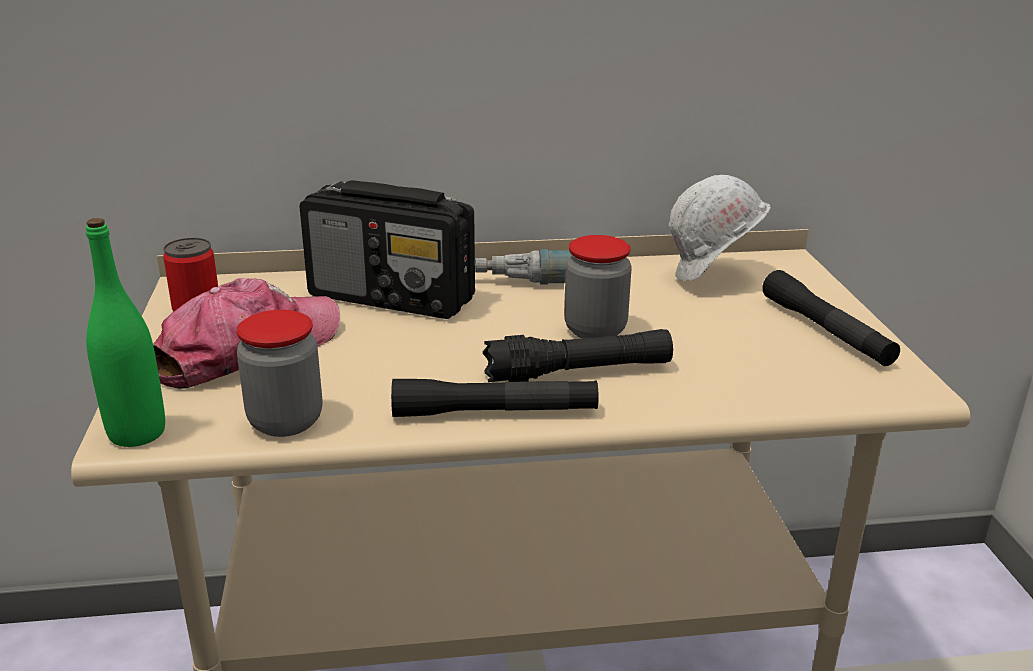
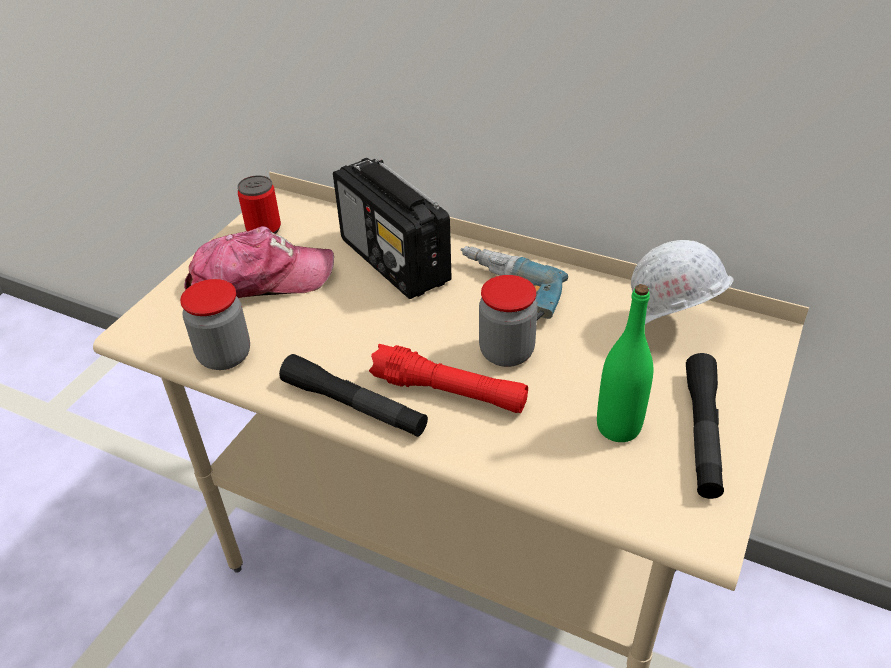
camera: 35 degrees right, 15 degrees up
(137, 433) = (142, 330): green bottle -> green bottle (618, 427)
(578, 372) = (449, 392): black flashlight -> red flashlight

